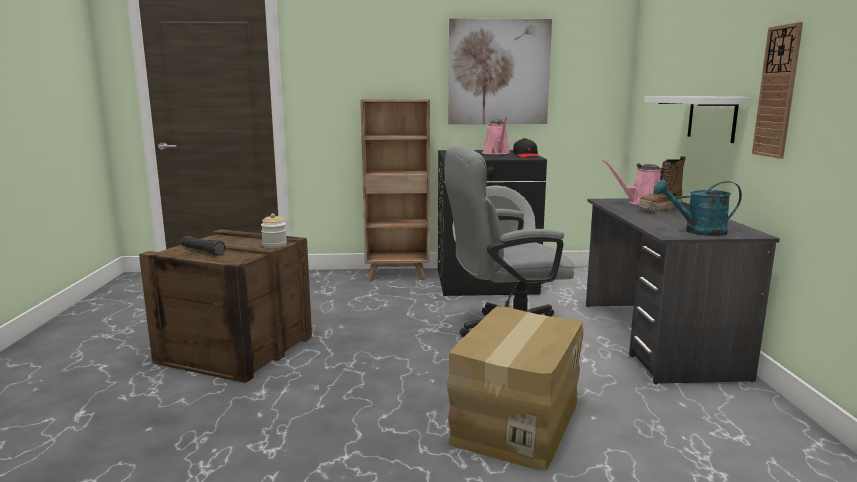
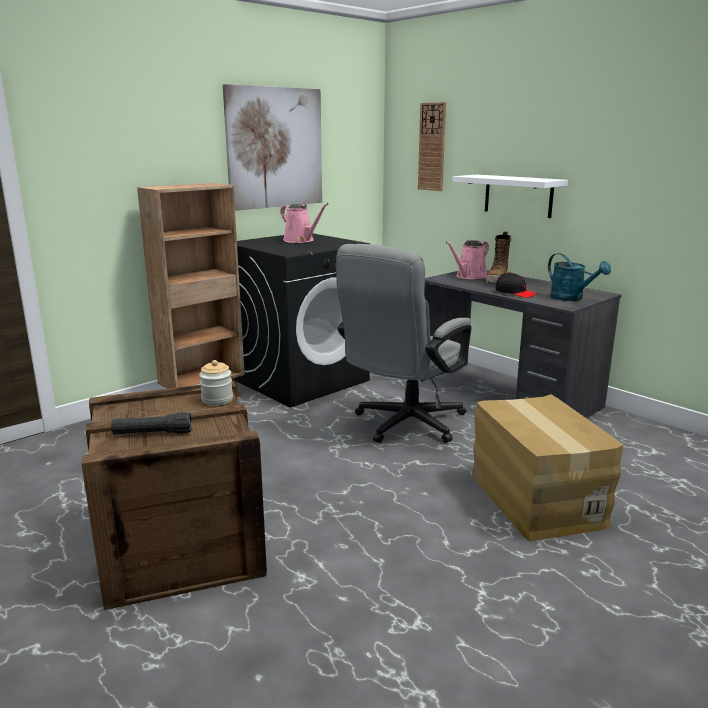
camera: 40 degrees left, 5 degrees up
(526, 155) = (339, 241): black cap -> black cap (515, 293)
(697, 231) = (571, 298): turquoise watering can -> turquoise watering can turned 90 degrees counterclockwise
(777, 92) = (603, 177): wall clock -> wall clock (432, 147)

